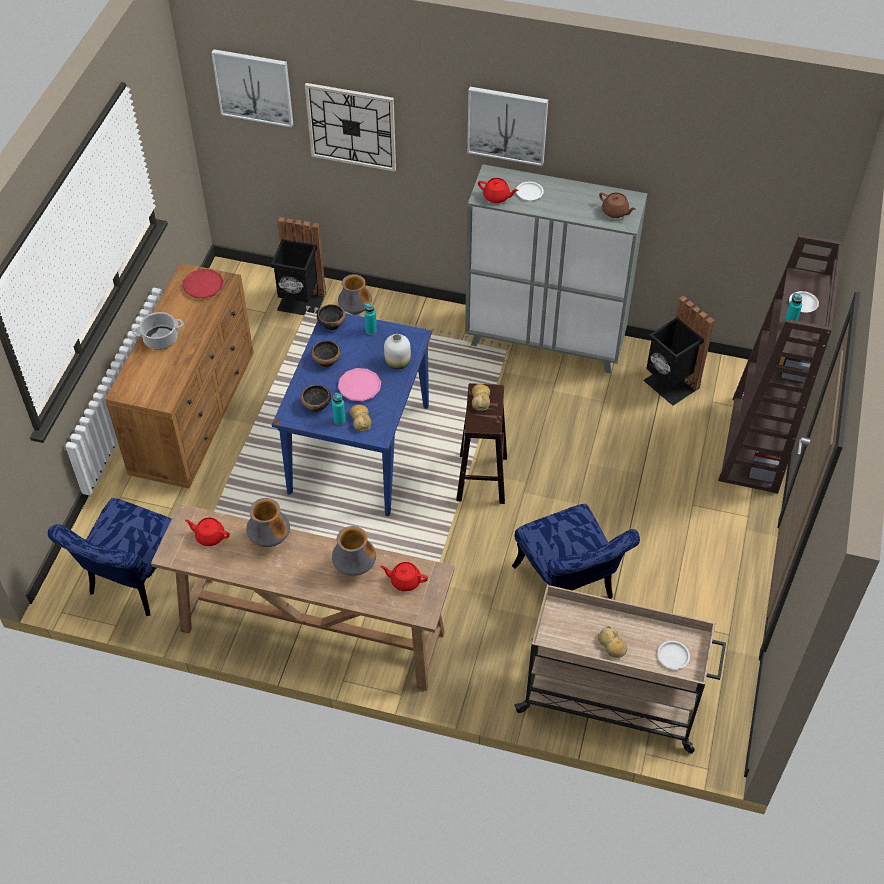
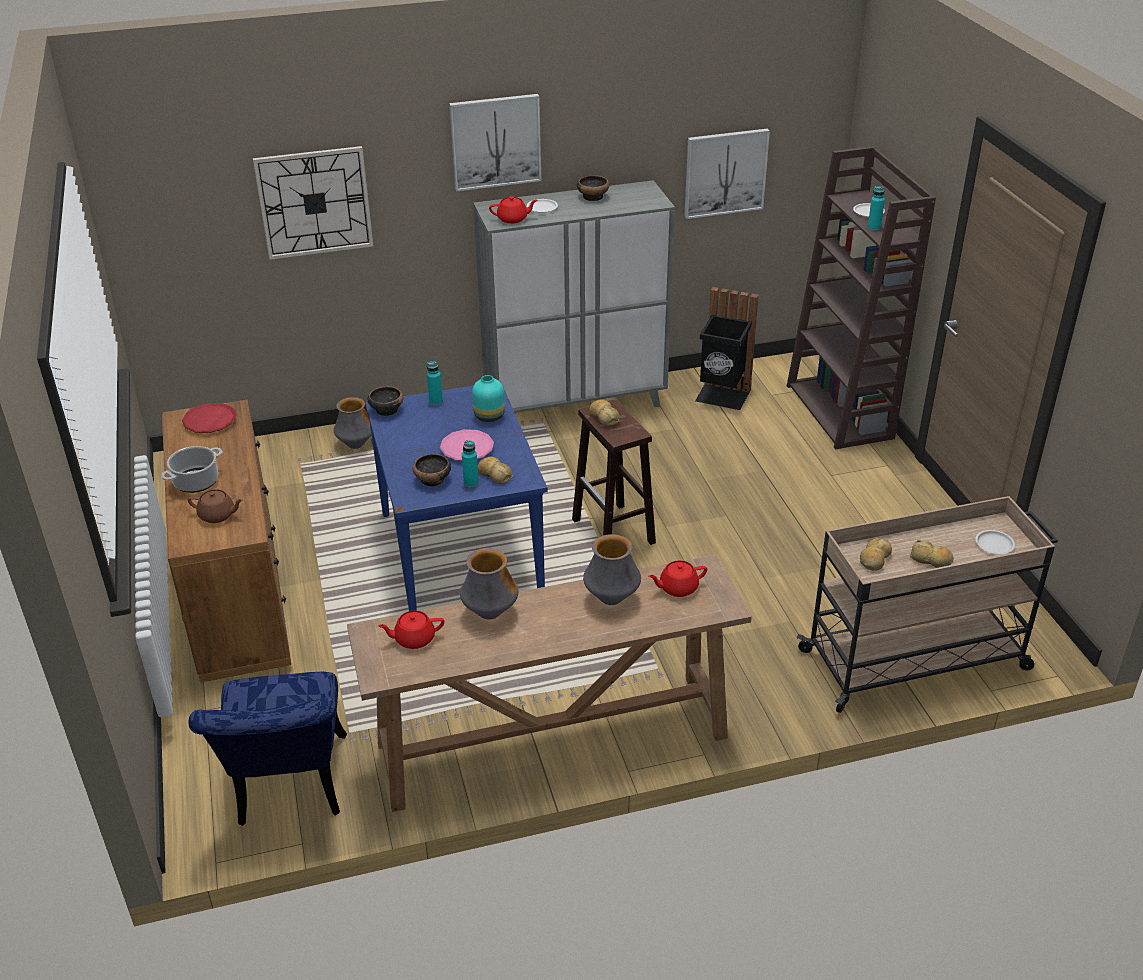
camera: 30 degrees left, 15 degrees down
(254, 87) = (186, 185): picture -> picture (725, 173)
(301, 303) = (288, 458): black trash can -> none
(327, 360) = (409, 440): bowl -> bowl (593, 196)
(397, 363) = (489, 417): white vase -> turquoise vase
(568, 588) = (783, 586): blue chair -> none
(571, 624) = (874, 559): none -> bread
(615, 212) = (639, 198): brown teapot -> brown teapot (217, 515)

